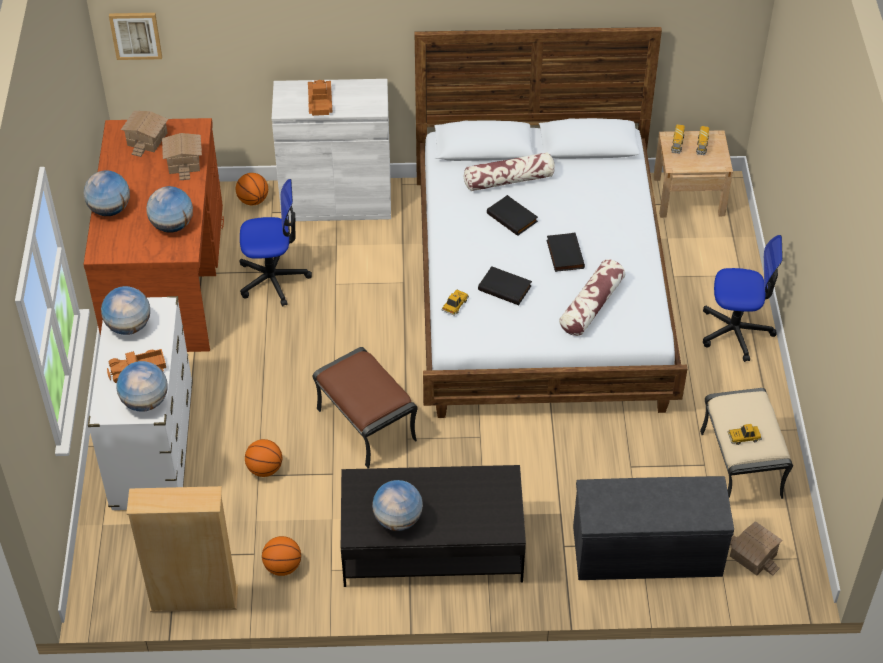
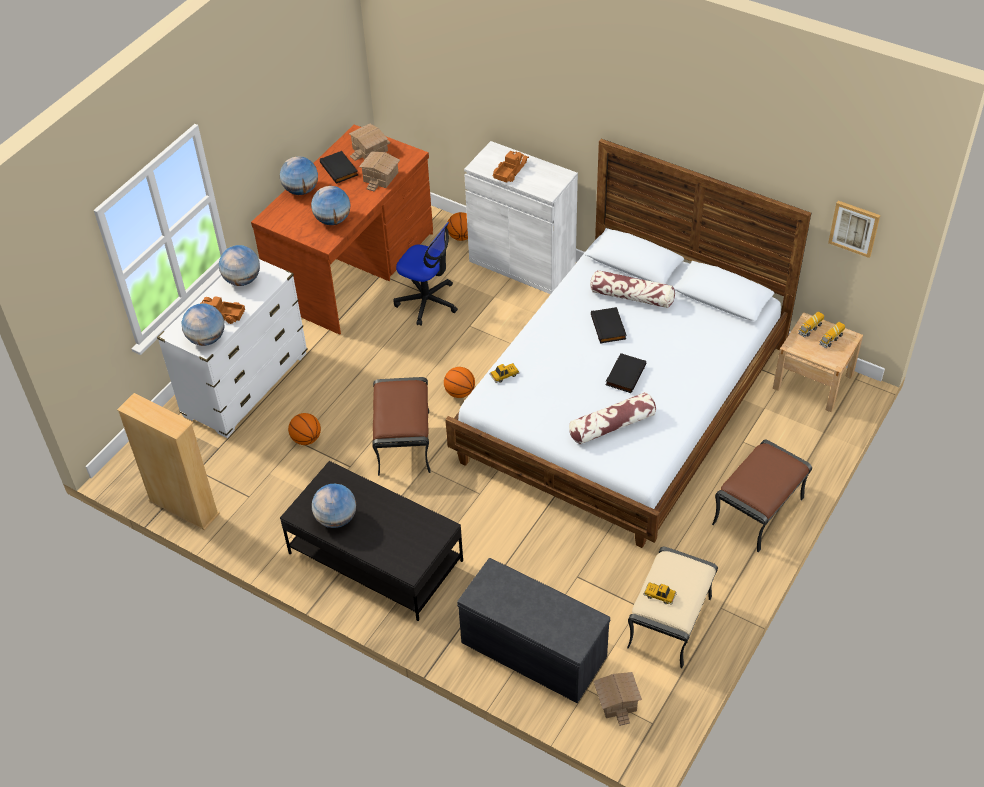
camera: 35 degrees right, 0 degrees up
(136, 35) = (394, 63): picture -> picture (854, 228)
(282, 566) = (260, 516): basketball -> basketball (460, 392)
(505, 287) = (554, 379): black book -> black book (340, 169)
(735, 331) = (758, 511): office chair -> brown ottoman

